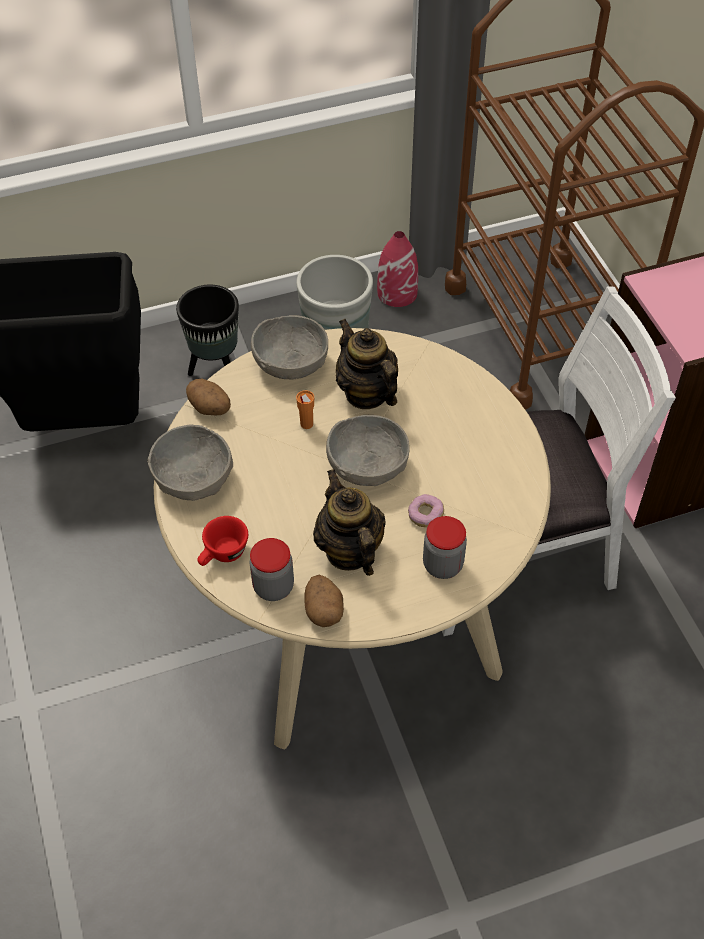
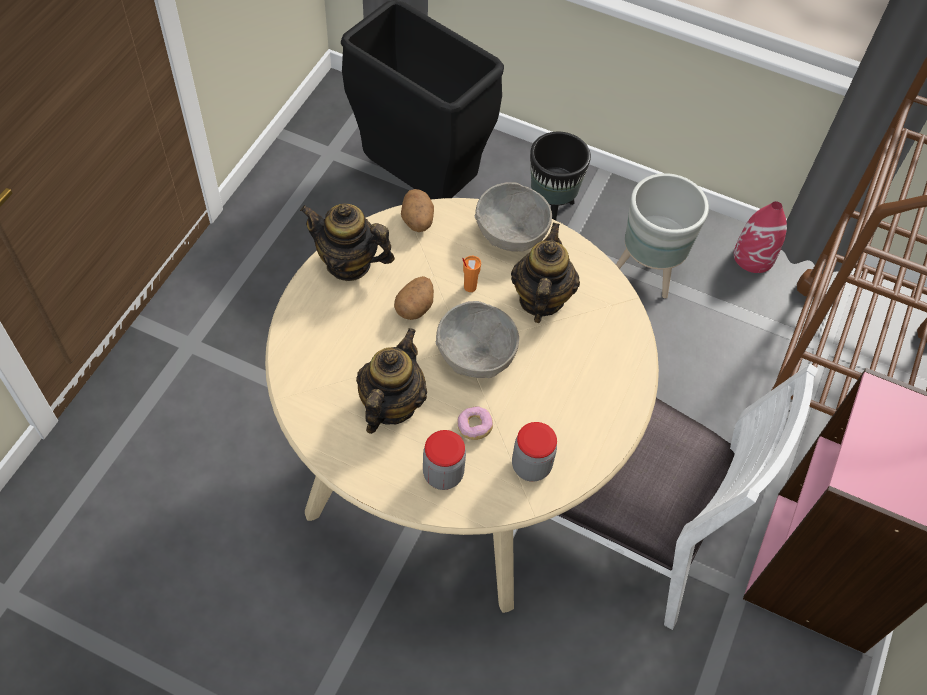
camera: 40 degrees right, 5 degrees up
(194, 479) = (349, 263): grey bowl -> teapot
(223, 555) = (305, 333): red cup -> none
(273, 587) = (311, 385): jar -> jar (531, 466)
(323, 610) = (324, 431): potato -> potato (415, 307)

